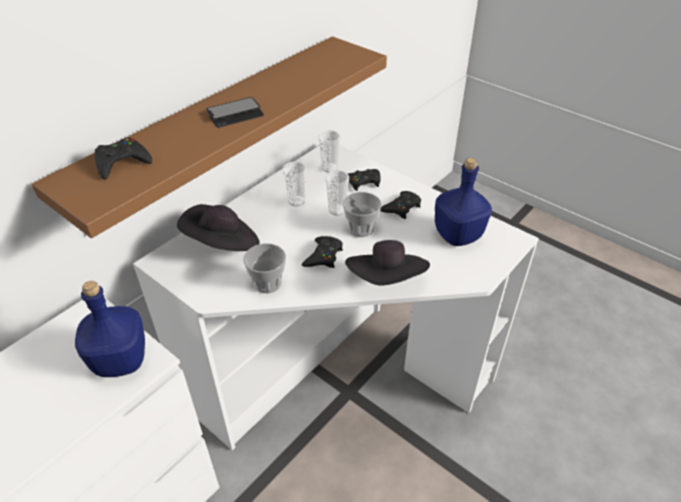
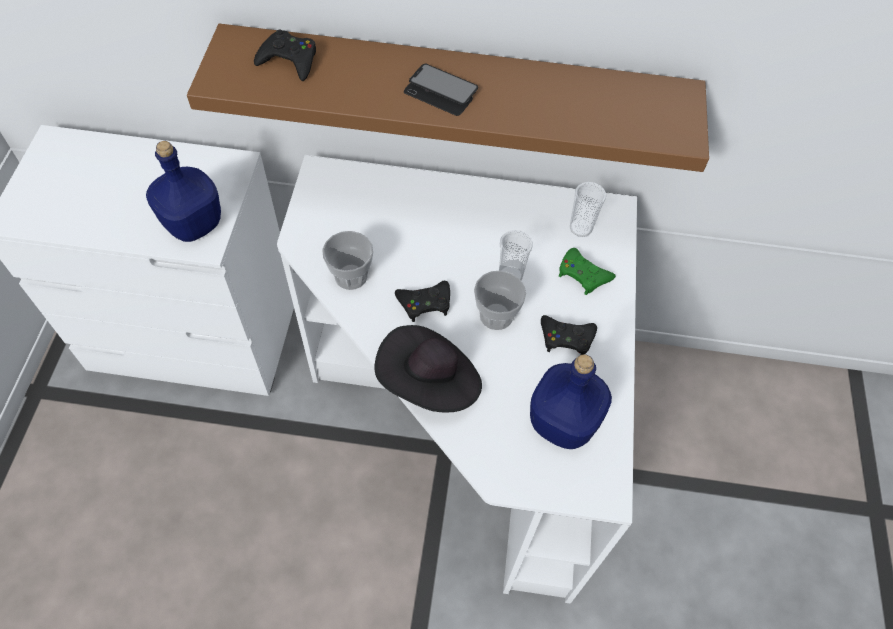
camera: 55 degrees right, 15 degrees up
(223, 244) = (378, 206): black hat -> none
(296, 201) = (495, 229): cup -> none
(363, 182) = (583, 274): black game controller -> green game controller

